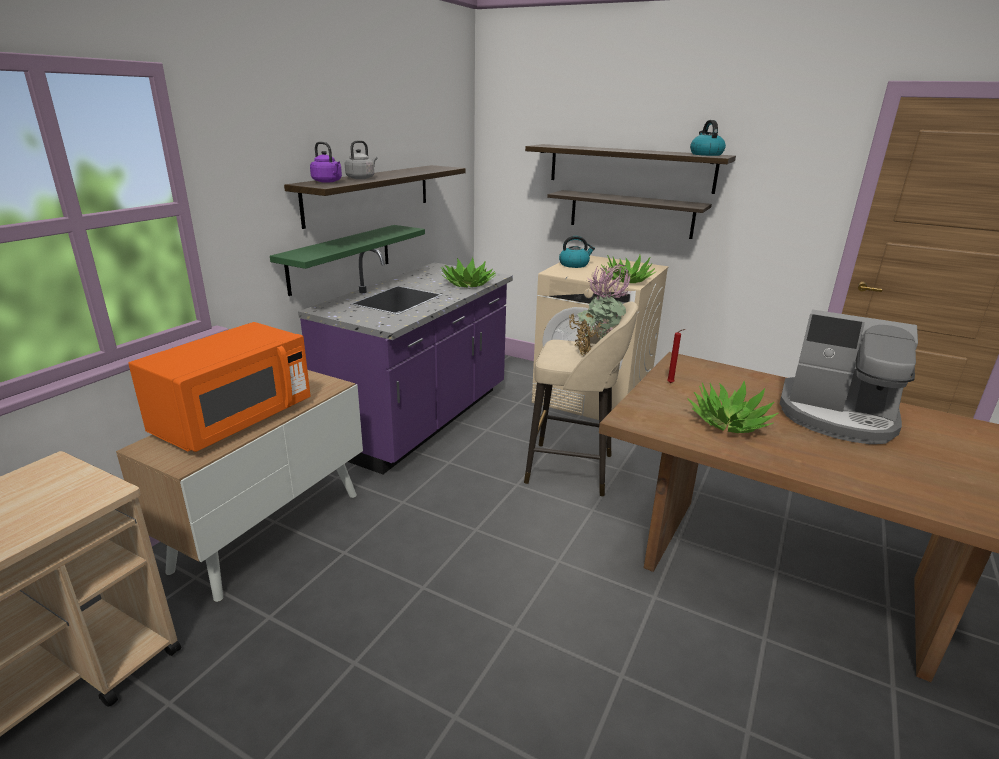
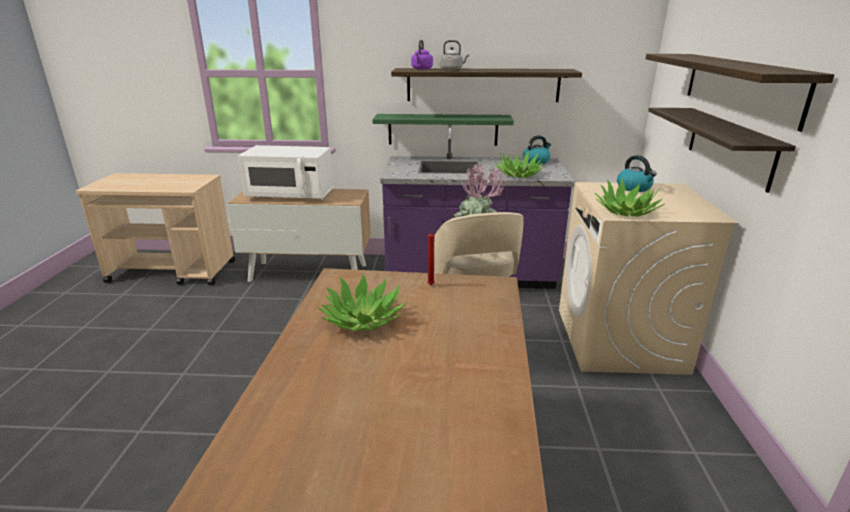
camera: 65 degrees right, 0 degrees up
(234, 420) = (290, 195): orange microwave -> white microwave
(705, 154) = (782, 69): kettle -> kettle (536, 161)
(837, 416) = (433, 385): coffee machine -> none

